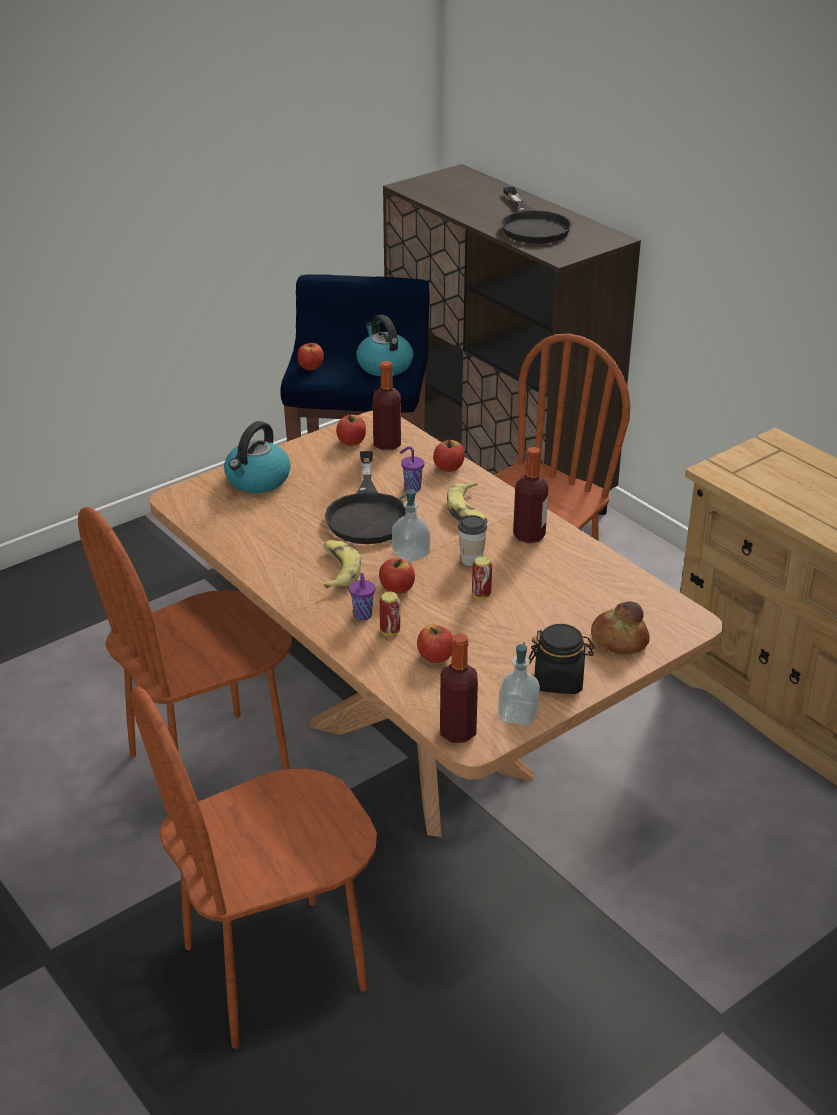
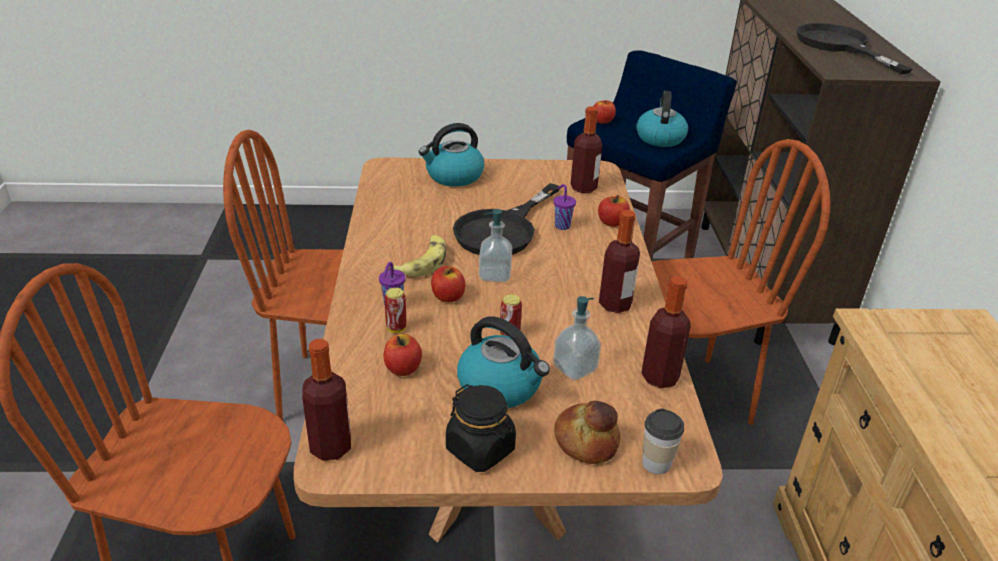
camera: 35 degrees right, 0 degrees up
(351, 442) = (558, 176): apple -> none
(469, 511) = (586, 262): banana -> none
(471, 559) = (539, 301): cup -> cup (656, 463)
(518, 715) = (401, 462): soap dispenser -> soap dispenser (575, 368)
(521, 634) = (501, 386): none -> kettle
(532, 225) = (839, 46): black frying pan -> black frying pan turned 135 degrees clockwise
(618, 575) = (660, 377): none -> bottle

